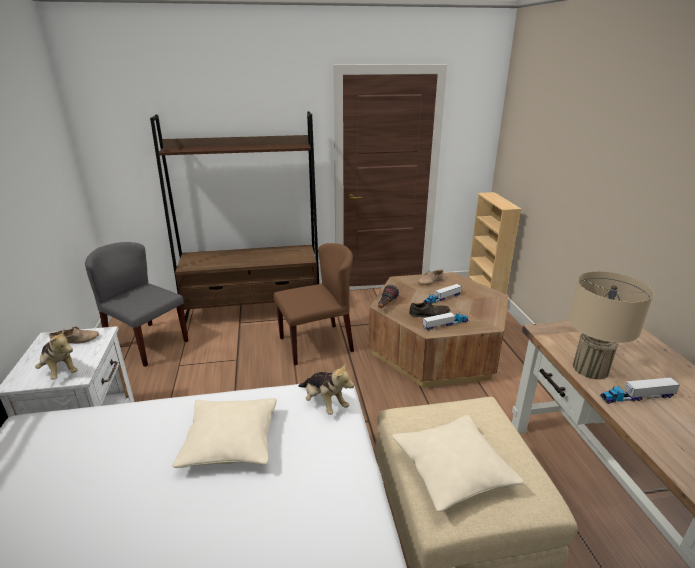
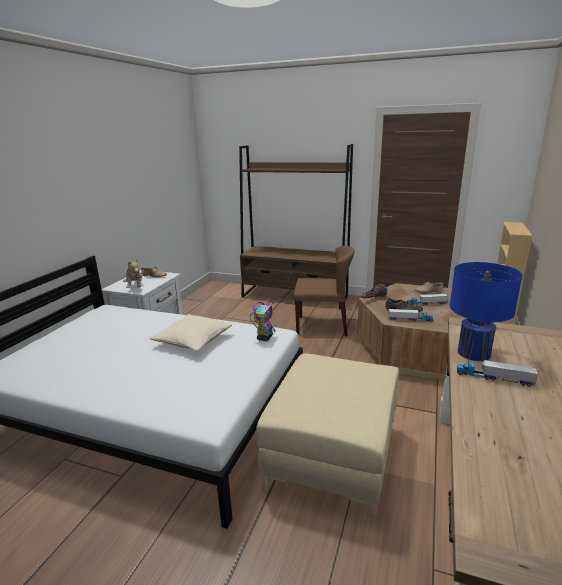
camera: 30 degrees right, 5 degrees down
(147, 344) = (214, 302): grey chair -> none
(324, 403) = (265, 337): plush toy -> toy robot
(452, 470) = (313, 392): beige pillow -> none
(590, 369) = (473, 353): beige table lamp -> blue table lamp

